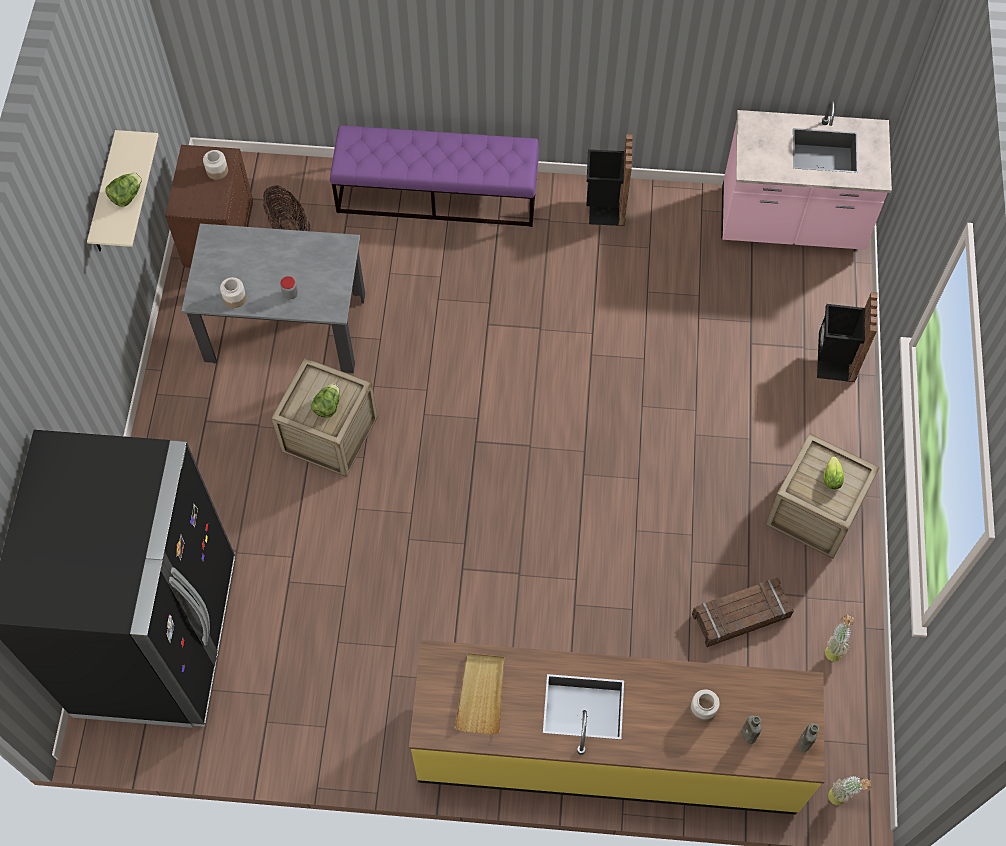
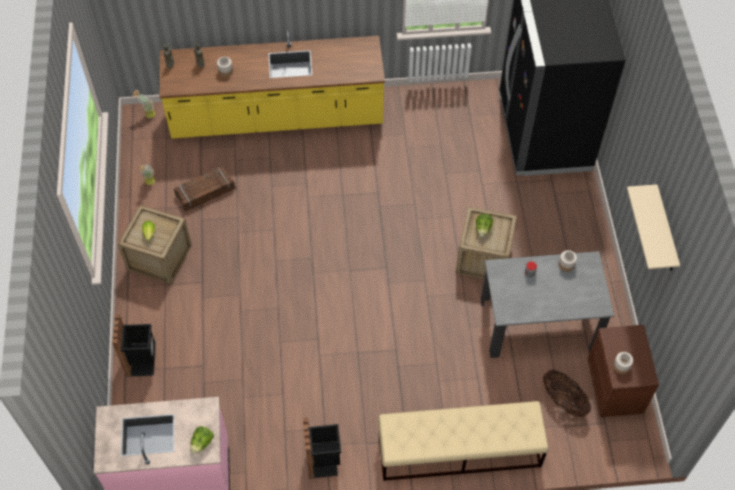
camera: 170 degrees right, 5 degrees down
(127, 196) = (646, 217): lettuce -> lettuce (202, 443)
(438, 195) = (458, 450): purple bench -> beige bench
(481, 694) = (346, 61): beige tray -> none

